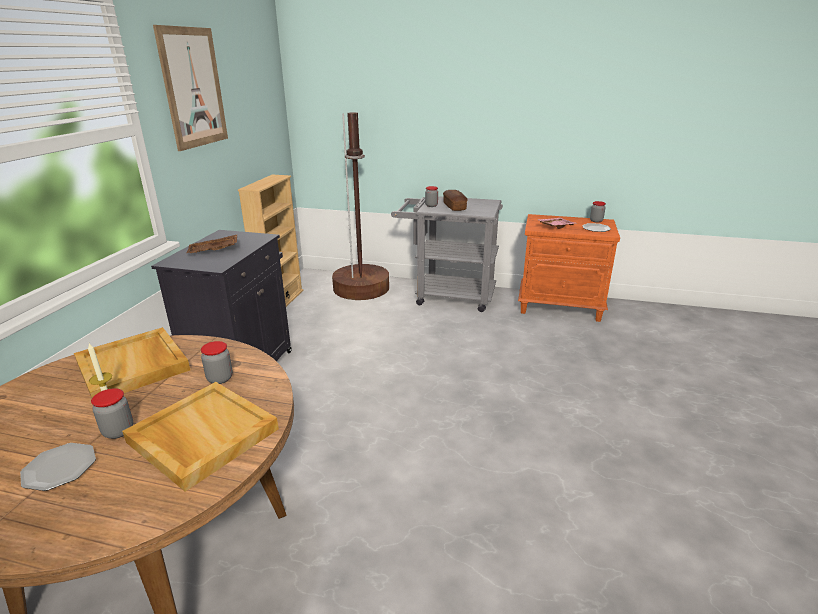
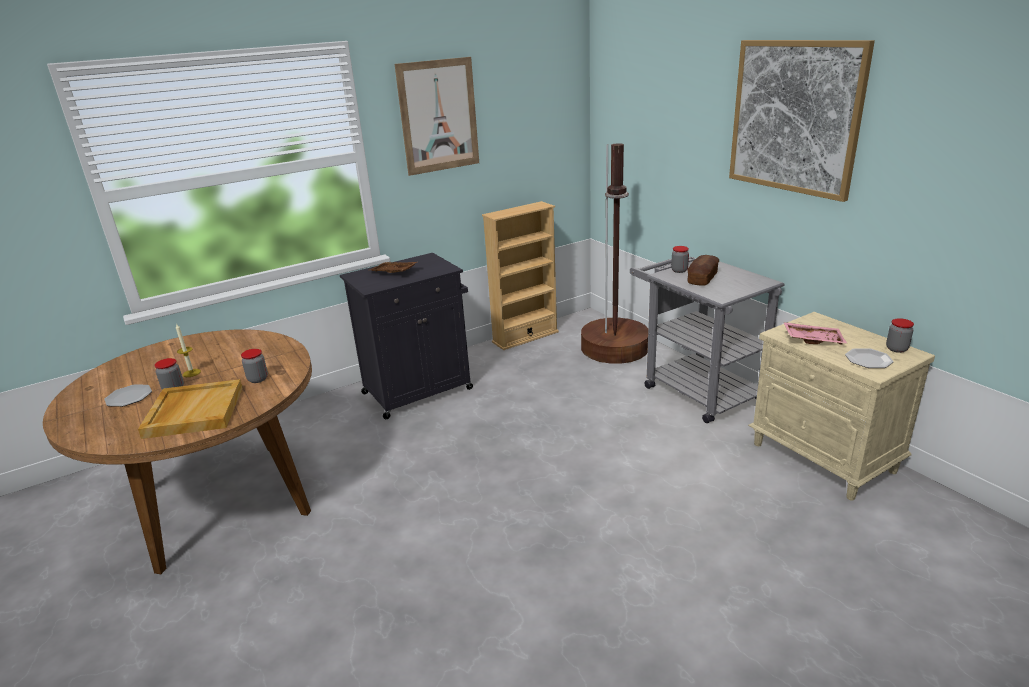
camera: 45 degrees right, 0 degrees up
(134, 366) = (239, 350): beige tray -> none
(498, 80) = (795, 117): none -> picture
(560, 306) = (824, 458): orange nightstand -> beige nightstand

